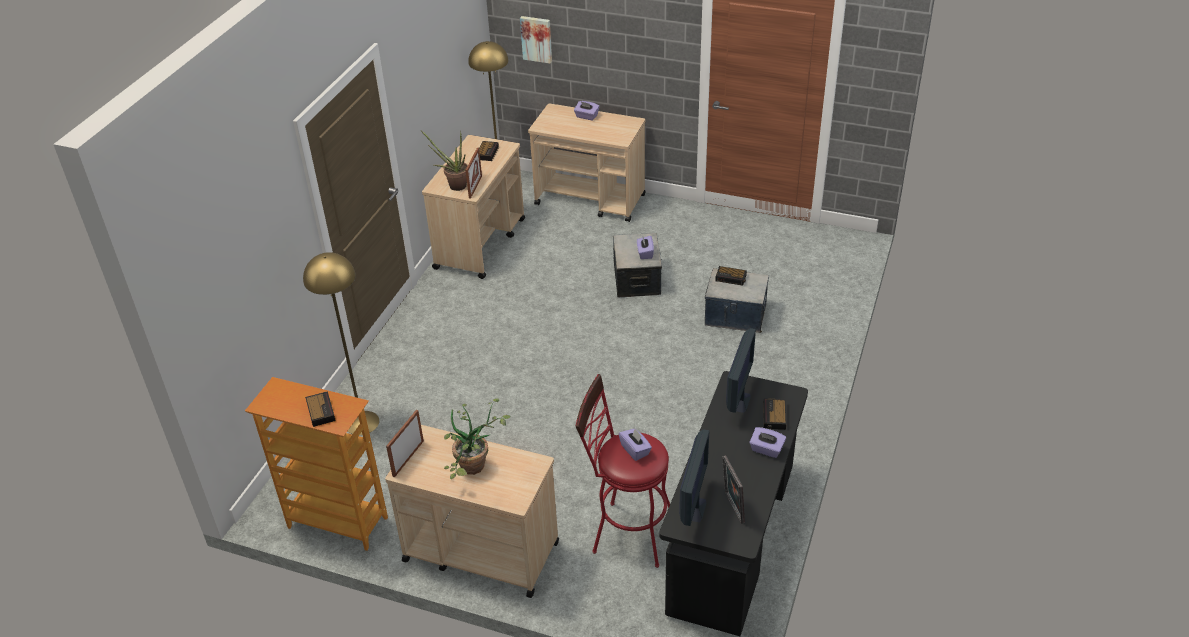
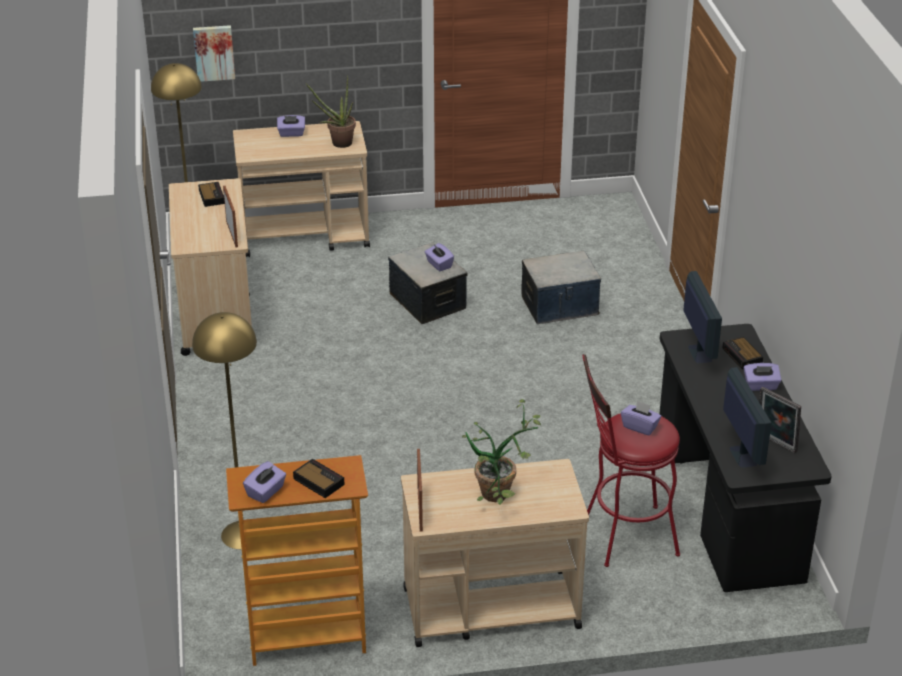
camera: 30 degrees left, 5 degrees down
(279, 406) = (266, 492): none -> purple tissue box
(454, 185) = (205, 239): potted plant -> potted plant (337, 144)
(731, 278) = (549, 263): alarm clock -> none

